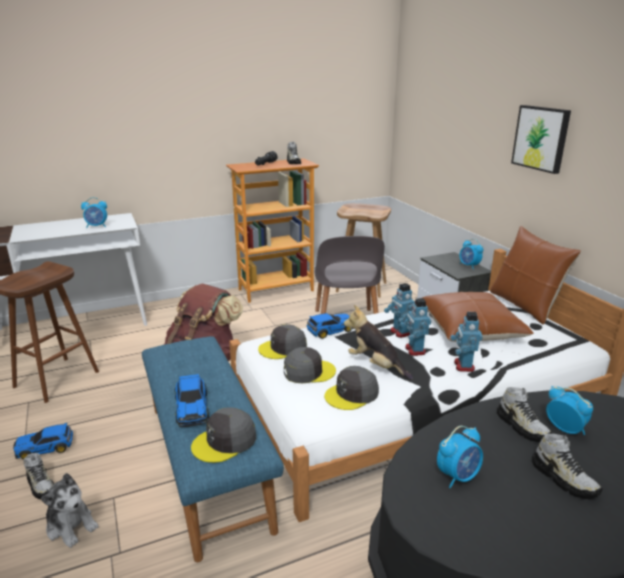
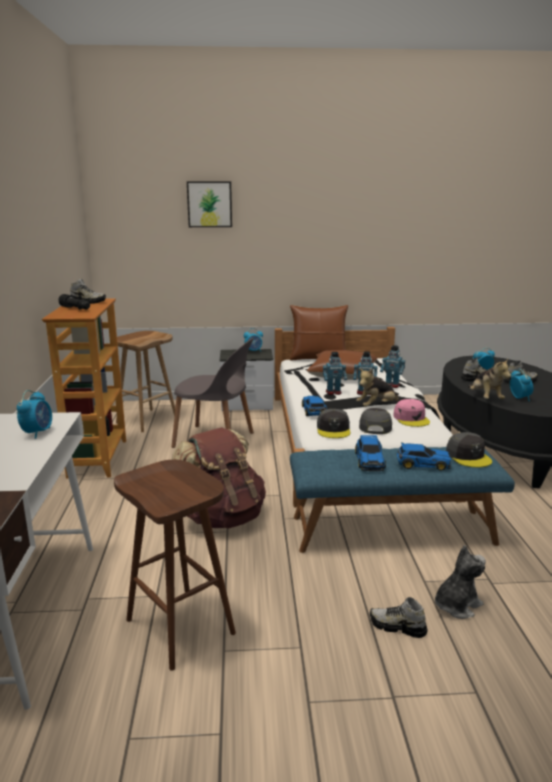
camera: 70 degrees left, 5 degrees down
(41, 485) = (397, 627): shoe -> shoe turned 135 degrees counterclockwise
(46, 447) = (332, 627): toy car -> toy car (370, 460)
(352, 394) = (411, 419): grey cap -> pink cap
(425, 436) = (485, 398): none -> plush toy
(541, 138) = (295, 238): picture -> picture (209, 204)

